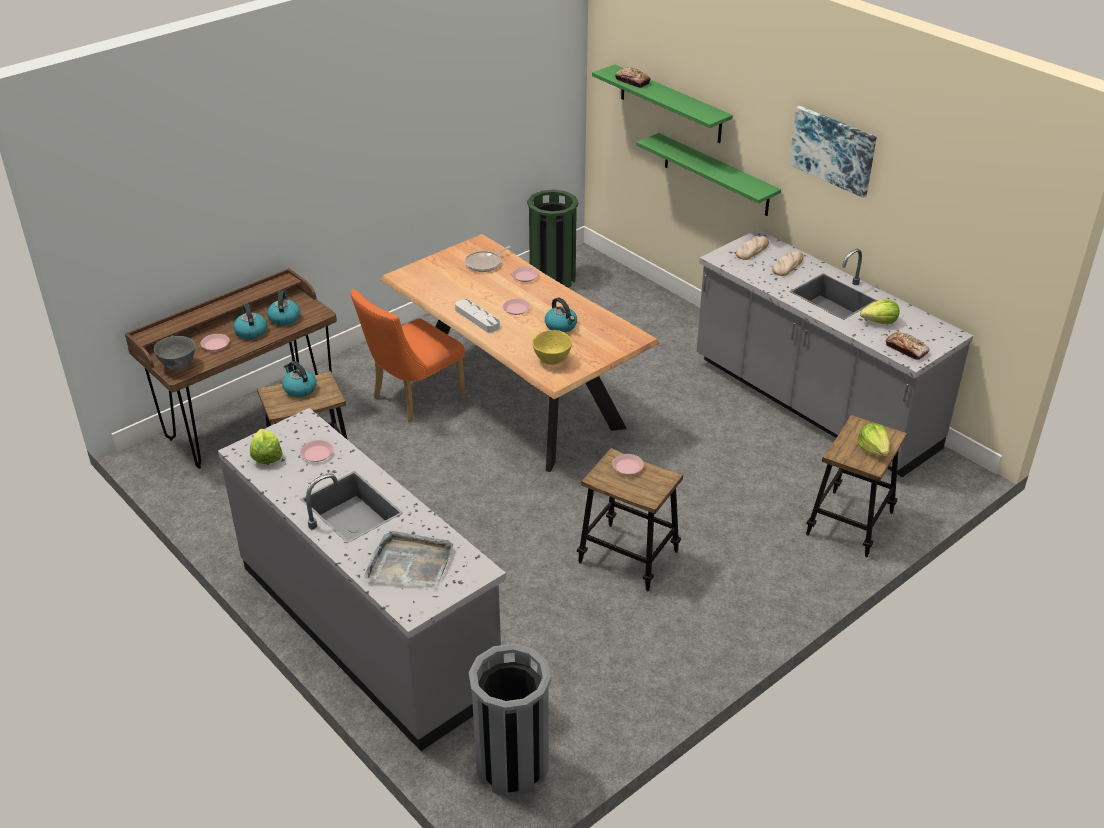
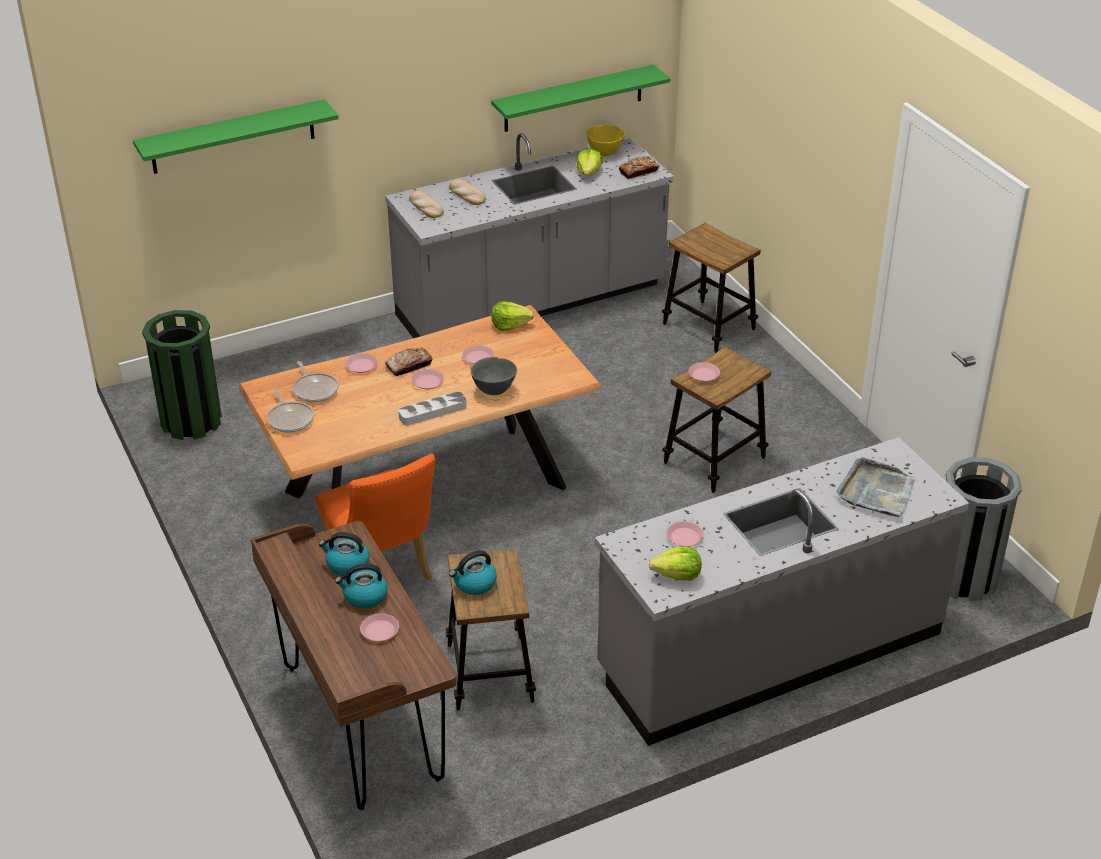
camera: 75 degrees left, 0 degrees up
(179, 366) = (415, 667): grey bowl -> grey bowl (493, 390)
(444, 261) = (290, 419): none -> frying pan
(551, 361) = (541, 374): yellow bowl -> yellow bowl (604, 153)
(561, 326) = (478, 358): kettle -> pink plate
(632, 81) = (193, 137): bread -> bread (409, 365)
(716, 175) = (315, 175): green shelf -> green shelf (573, 98)
(833, 150) = (455, 63): picture -> none
(873, 449) = (720, 243): lettuce -> lettuce (510, 325)

